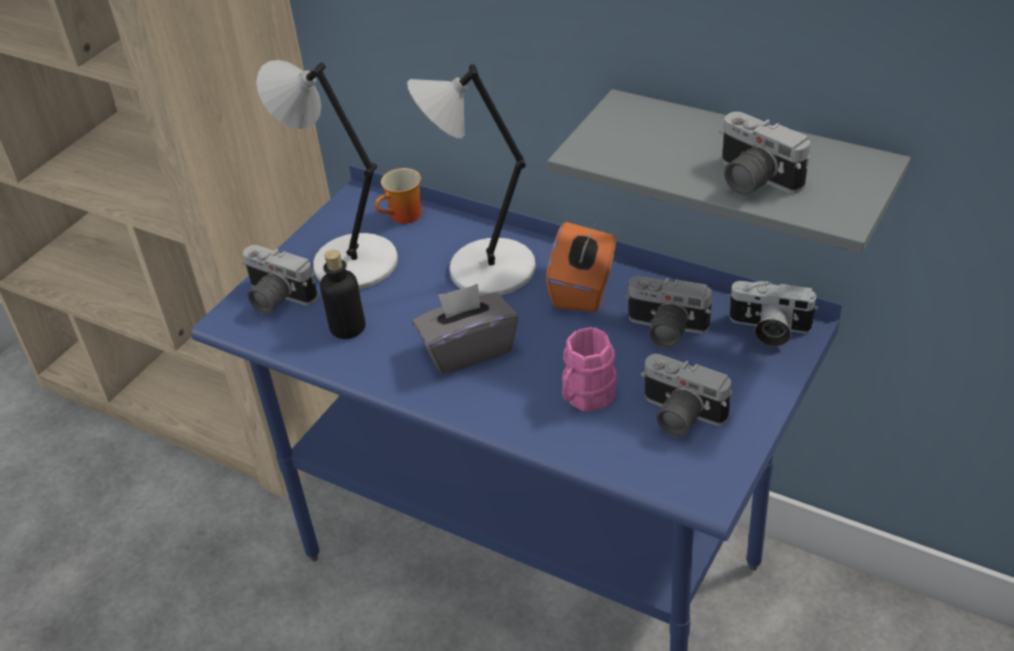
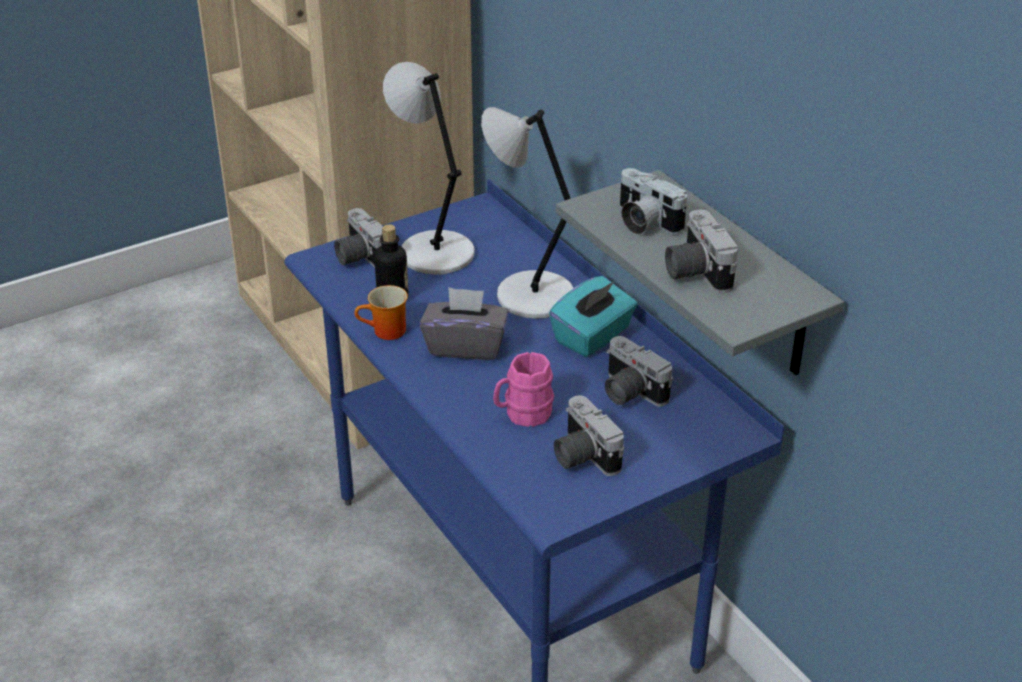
camera: 25 degrees right, 5 degrees down
(404, 217) = (502, 234): mug -> mug (386, 333)
(583, 288) = (593, 337): orange tissue box -> turquoise tissue box
(768, 329) = (713, 424): camera -> camera (644, 222)

